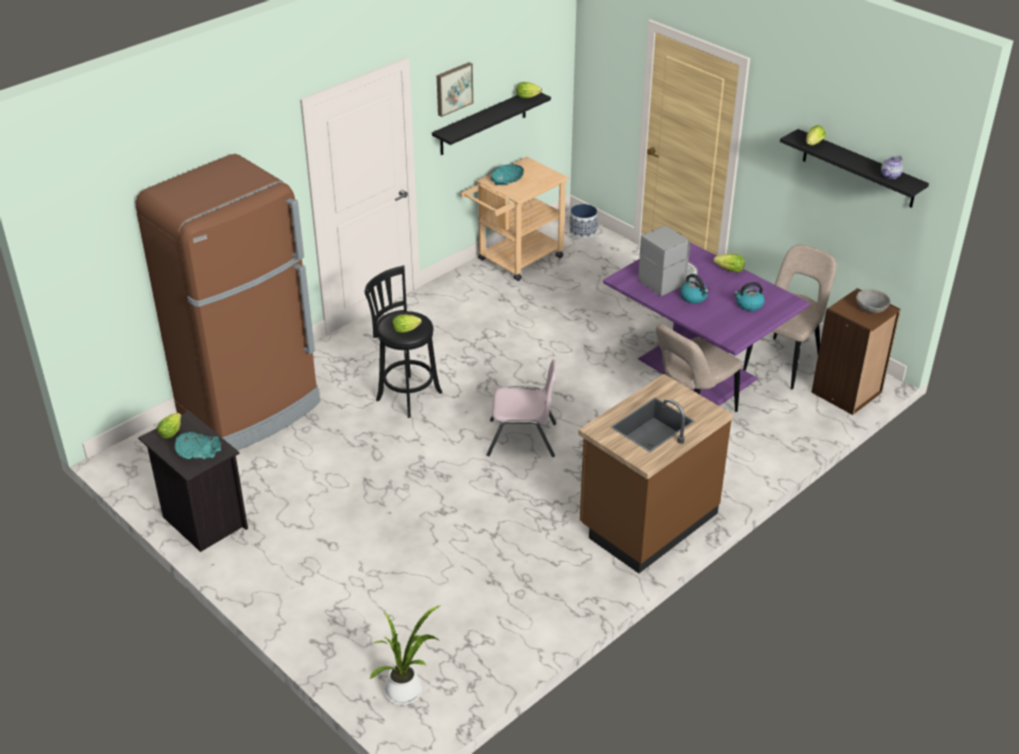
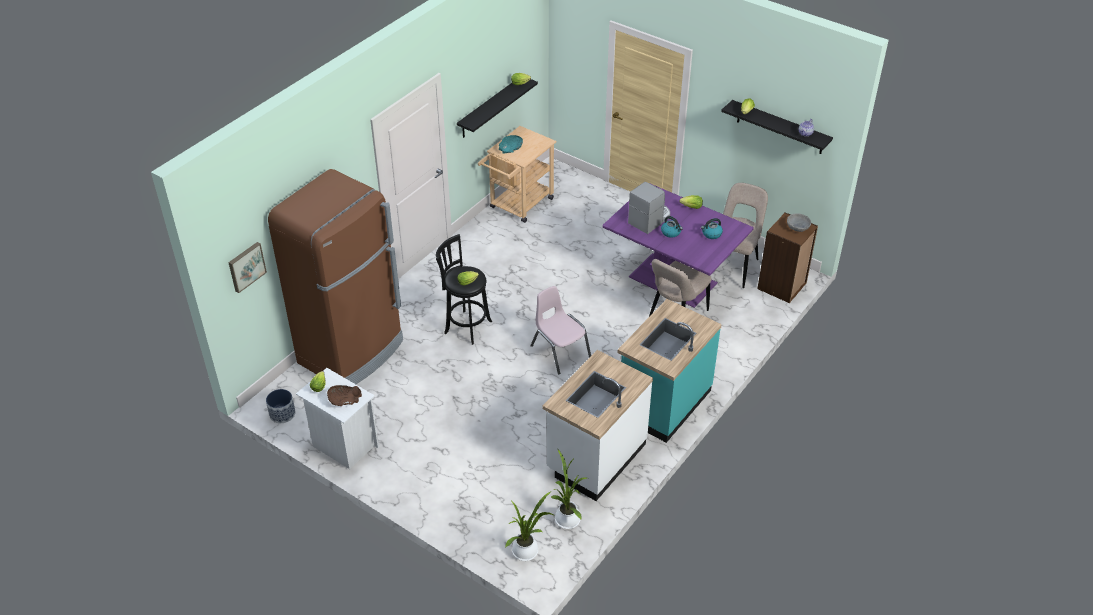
camera: 10 degrees left, 5 degrees up
(198, 452) = (344, 399): turquoise bowl -> brown bowl
(202, 521) = (343, 445): black nightstand -> white nightstand
(453, 88) = (469, 88): picture -> picture (246, 266)
(474, 655) = (567, 518): none -> potted plant
(522, 439) = (560, 351): pink chair -> pink chair turned 120 degrees counterclockwise
(534, 580) = (595, 457): none -> white counter
(583, 232) = (563, 175): planter -> planter (282, 414)
(647, 521) = (663, 403): brown counter -> turquoise counter

